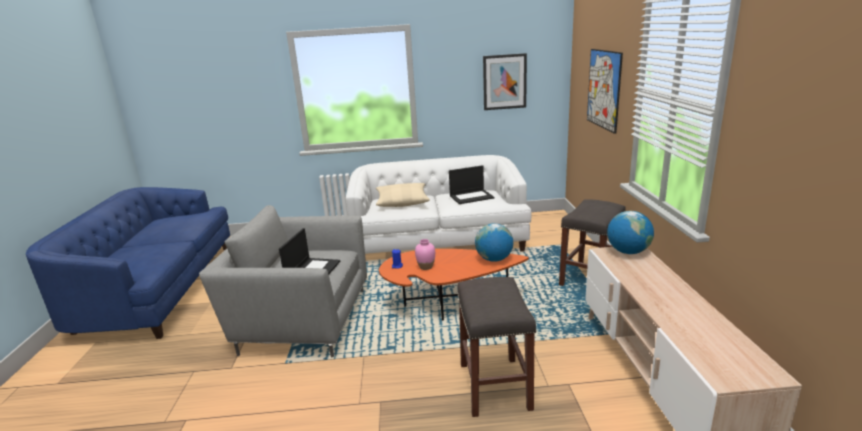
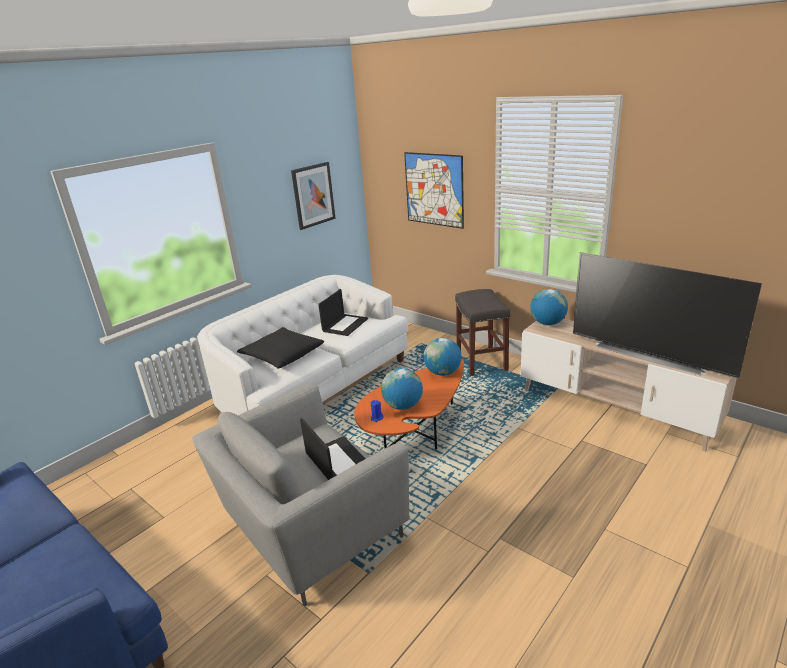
camera: 45 degrees left, 5 degrees up
(402, 201) = (282, 355): beige pillow -> black pillow
(426, 267) = (403, 406): pink vase -> globe
(495, 387) = (549, 471): grey stool -> none
(681, 321) = (650, 354): none -> television

